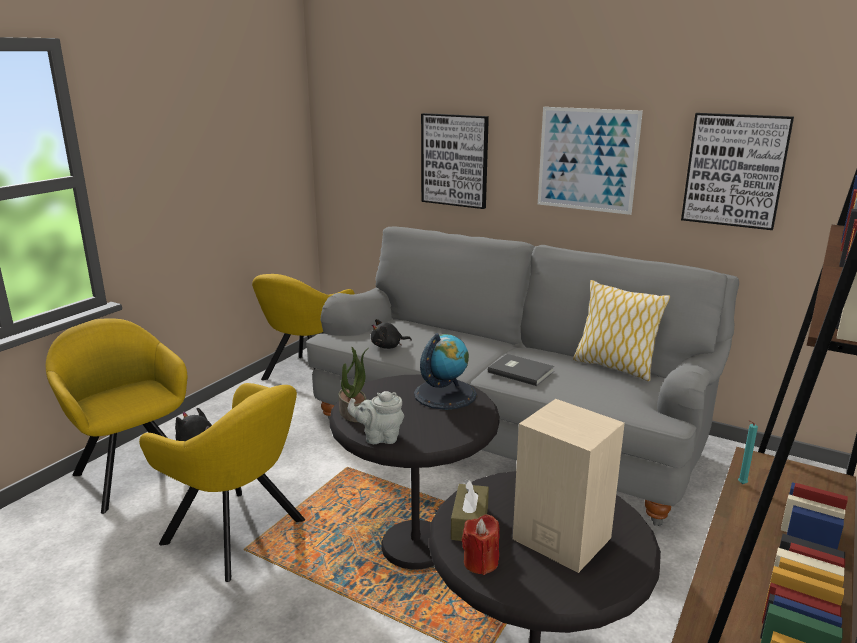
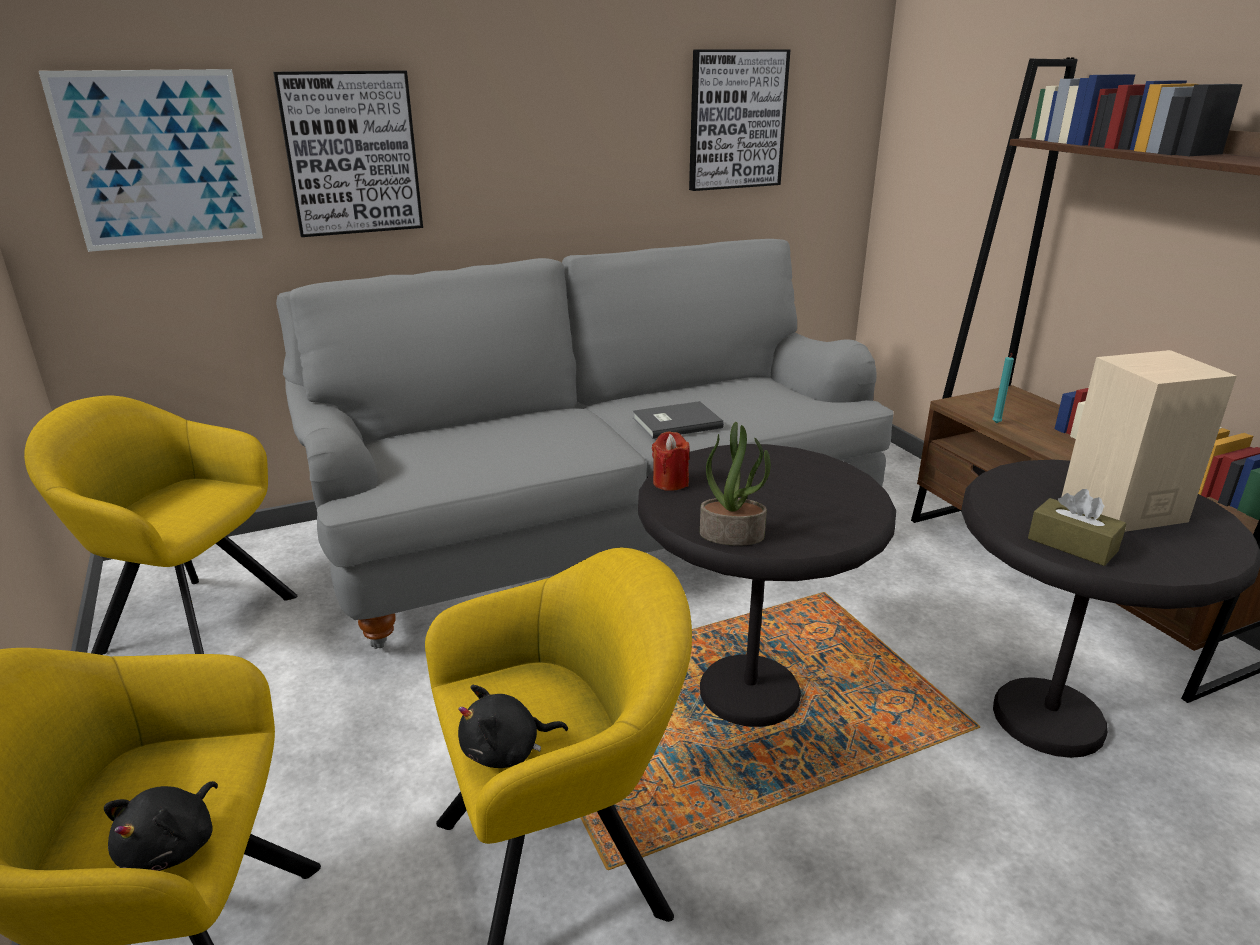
camera: 55 degrees left, 5 degrees up
(306, 375) = (190, 621): yellow armchair -> yellow armchair turned 135 degrees clockwise
(379, 437) = (824, 537): grey teapot -> none
(388, 346) = (479, 468): black plush toy -> black plush toy (173, 846)
(445, 394) = (744, 464): globe -> none
(480, 562) = (1156, 563): red candle -> red candle (670, 482)
(587, 160) = (568, 127): picture -> picture (159, 160)
(614, 367) = (723, 382): pillow -> none

